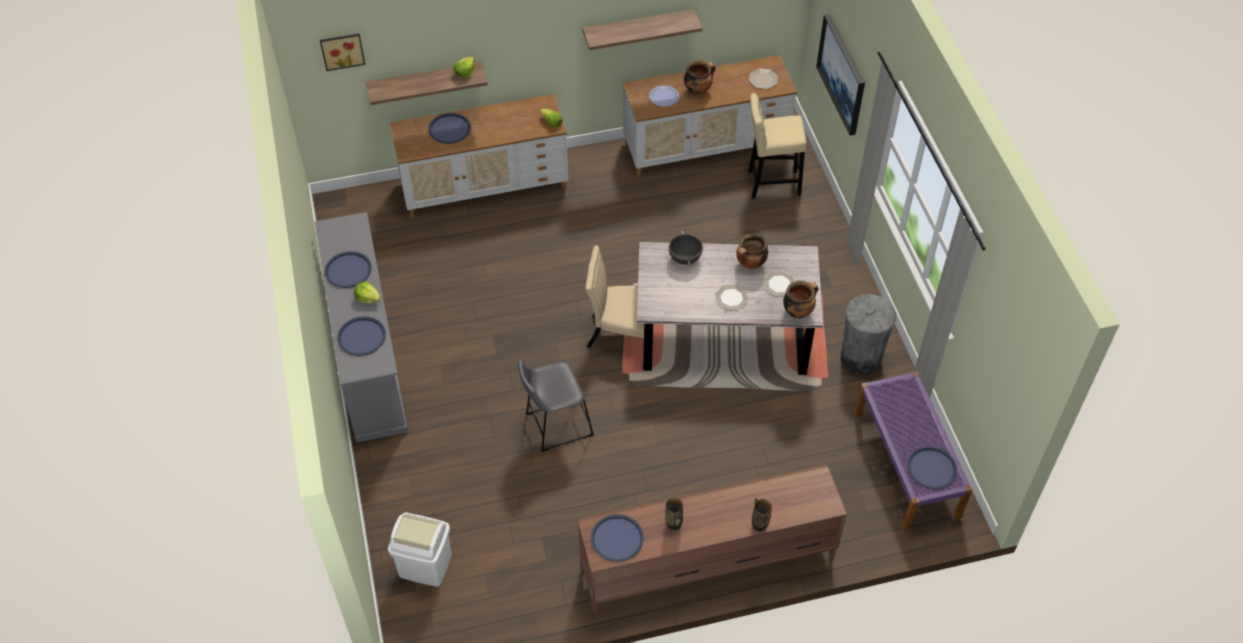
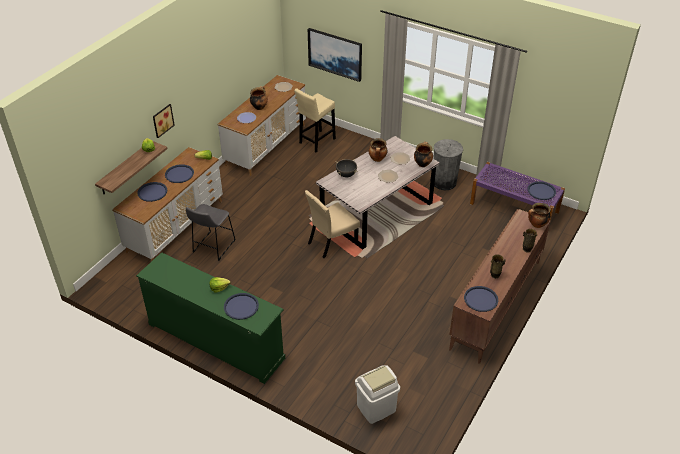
camera: 45 degrees left, 10 degrees down
(342, 50) = (79, 164): picture -> picture (162, 120)
(348, 270) = (189, 283): blue tray -> blue tray (179, 174)
(368, 355) = (215, 341): grey cabinet -> green cabinet
(555, 425) = (354, 300): grey stool -> grey stool (212, 247)
(638, 28) = (218, 82): shelf -> none
(819, 505) = (537, 225): none -> cooking pot

